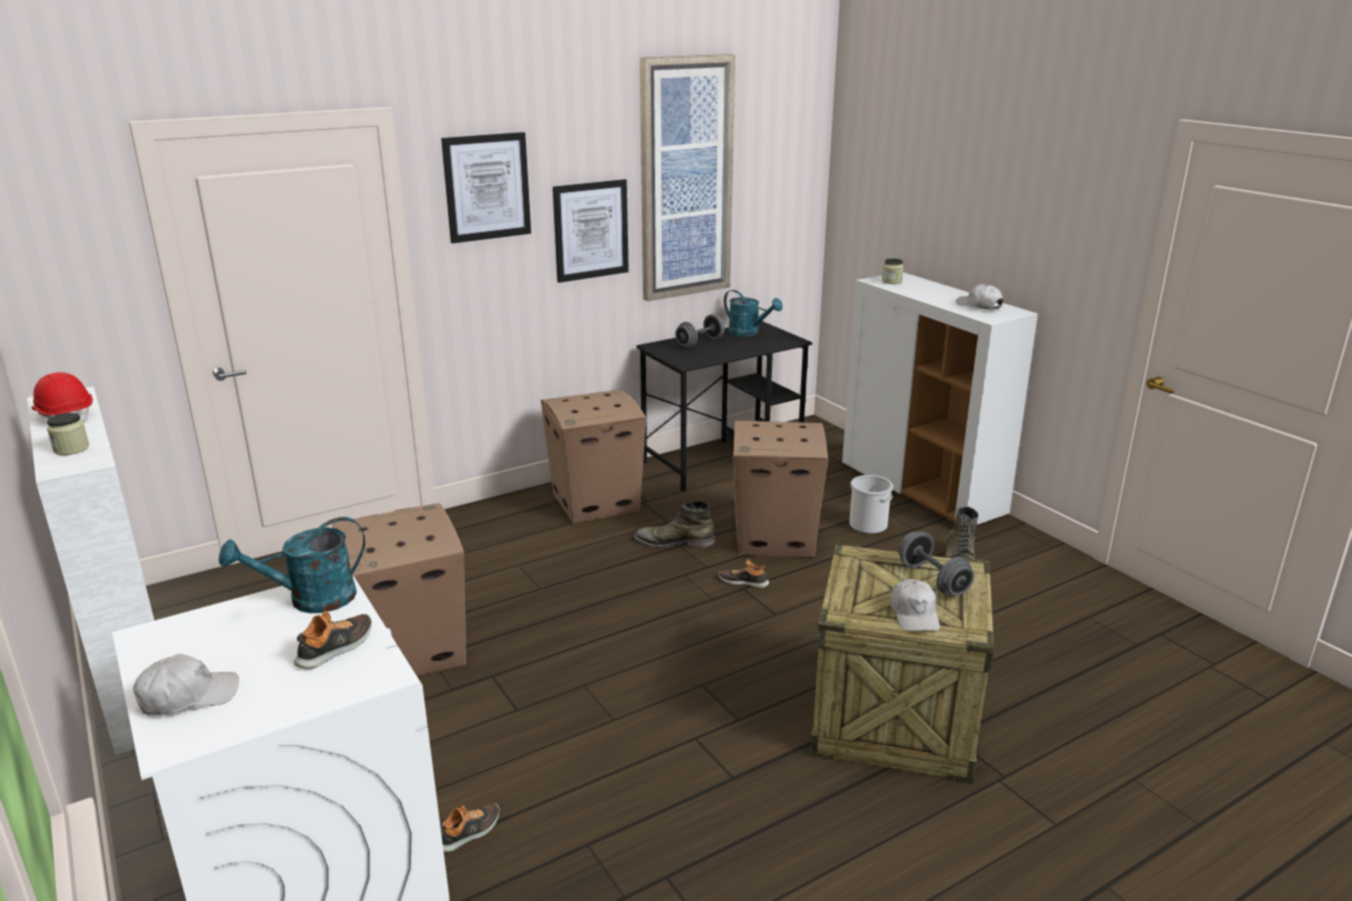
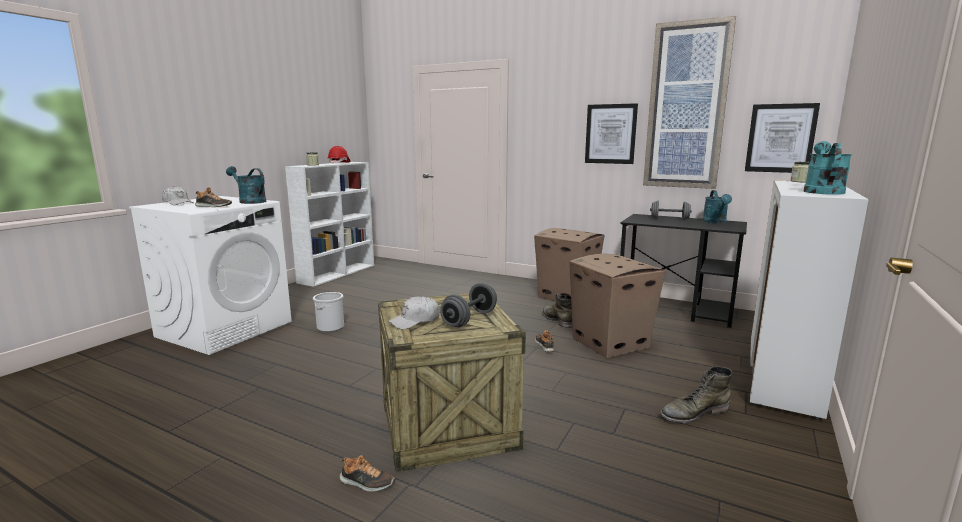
camera: 60 degrees right, 10 degrees down
(409, 651) = (392, 299): cardboard box -> none
(469, 832) = (276, 340): shoe -> shoe (366, 483)
(487, 187) = (550, 102): picture -> picture (780, 138)
(868, 525) = (684, 367): bucket -> bucket (330, 327)
(979, 305) = (821, 191): white cap -> turquoise watering can

